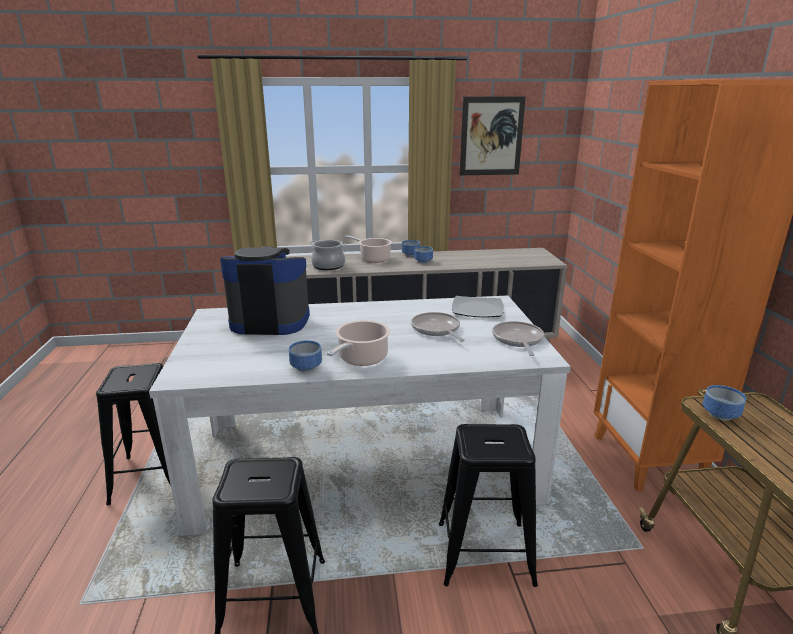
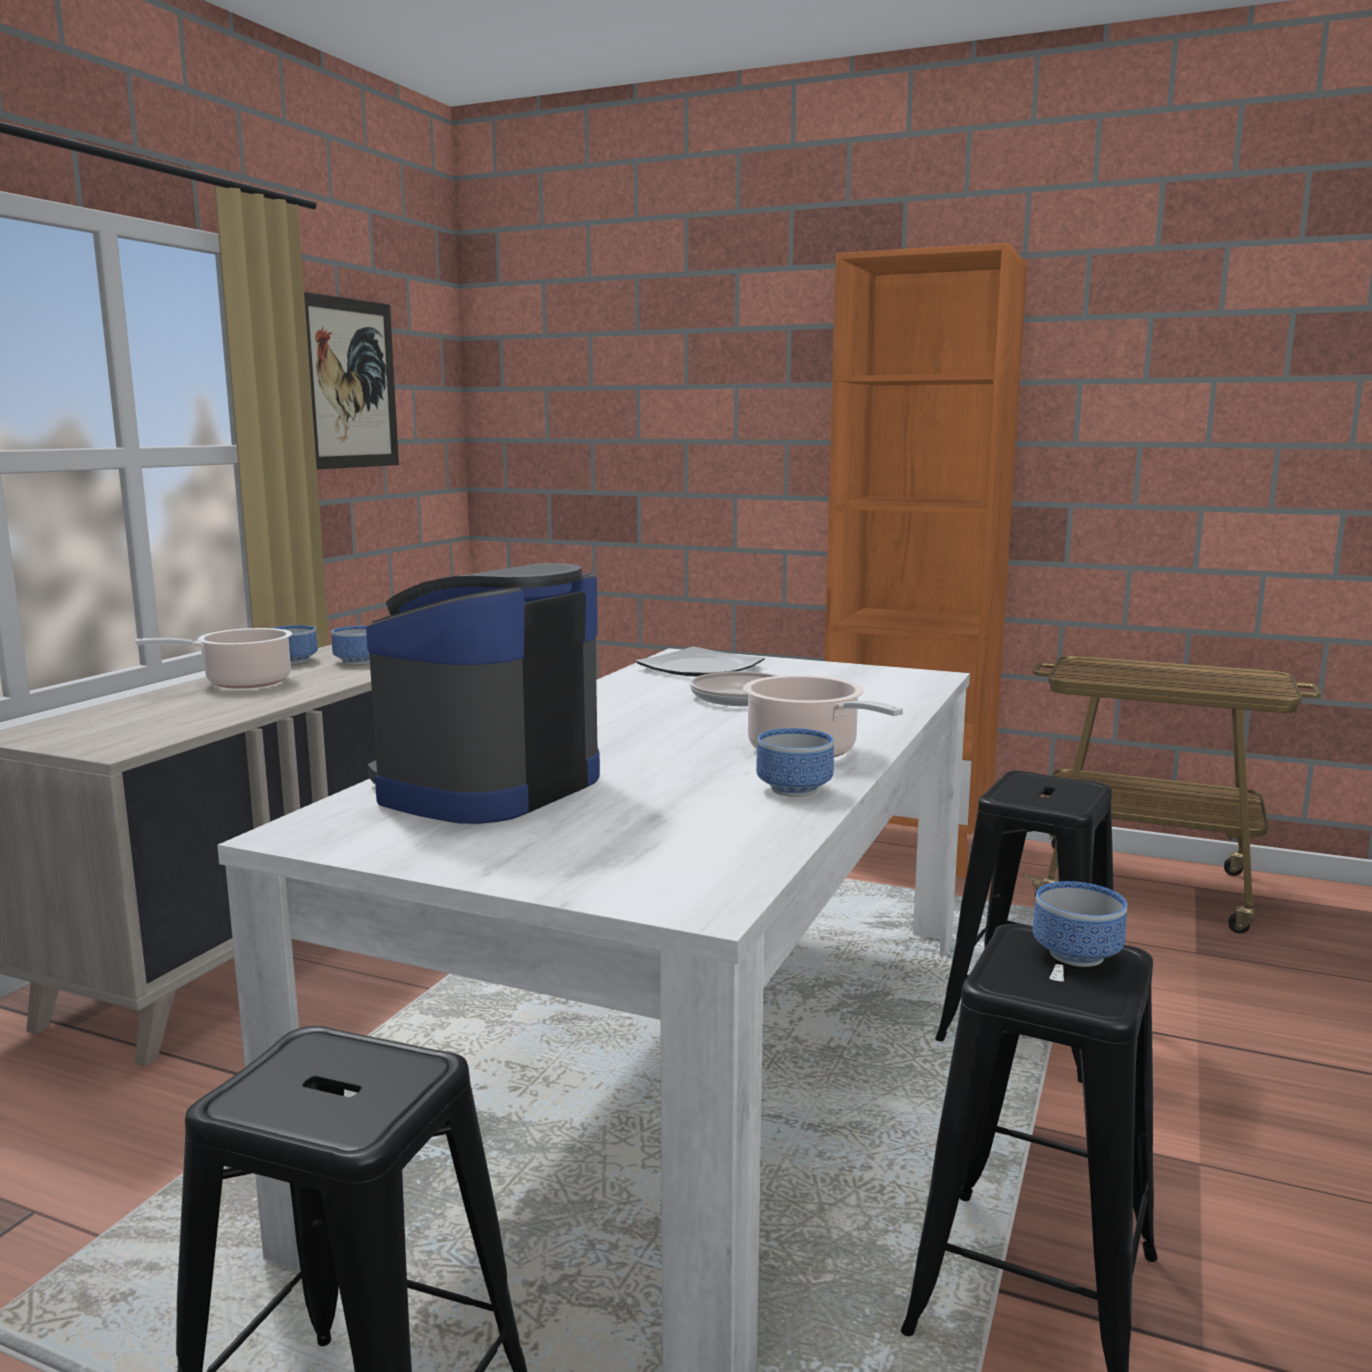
camera: 60 degrees left, 10 degrees down
(328, 266) = (185, 715): cooking pot -> none
(518, 340) = (854, 674): frying pan -> none
(718, 414) = (1101, 677): bowl -> bowl (1073, 955)

